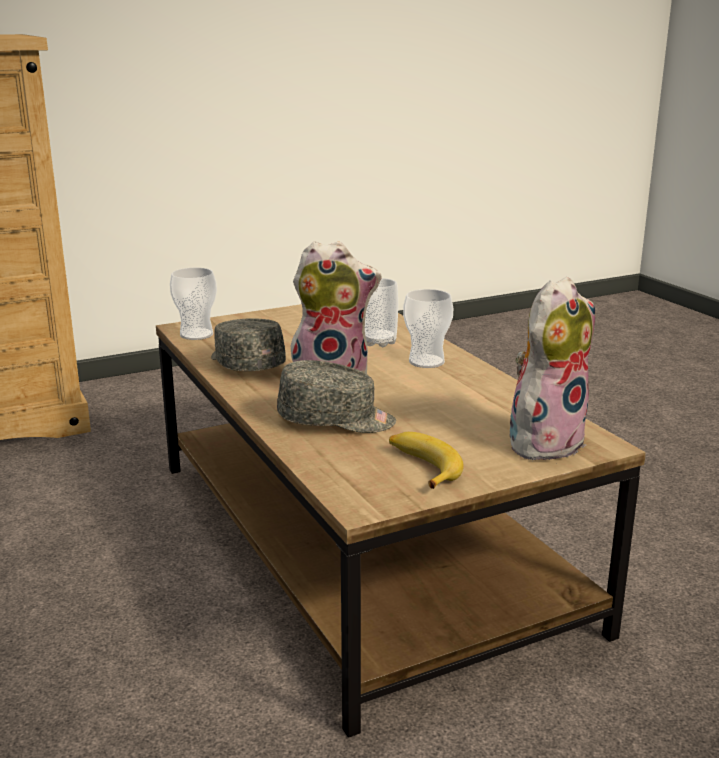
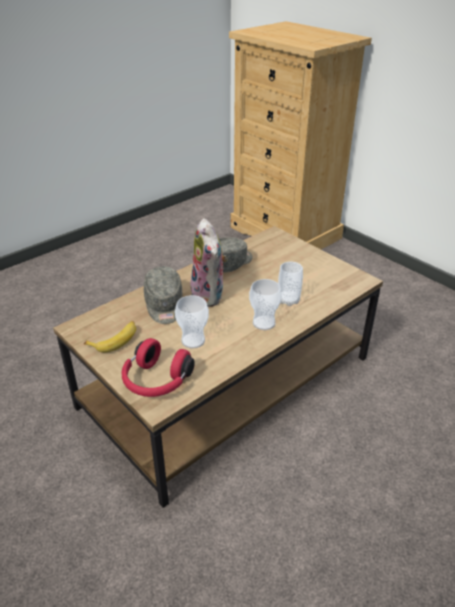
camera: 75 degrees right, 15 degrees up
(196, 334) = (265, 240): cup -> cup (193, 340)
(544, 441) = (156, 381): plush toy -> red headphones

